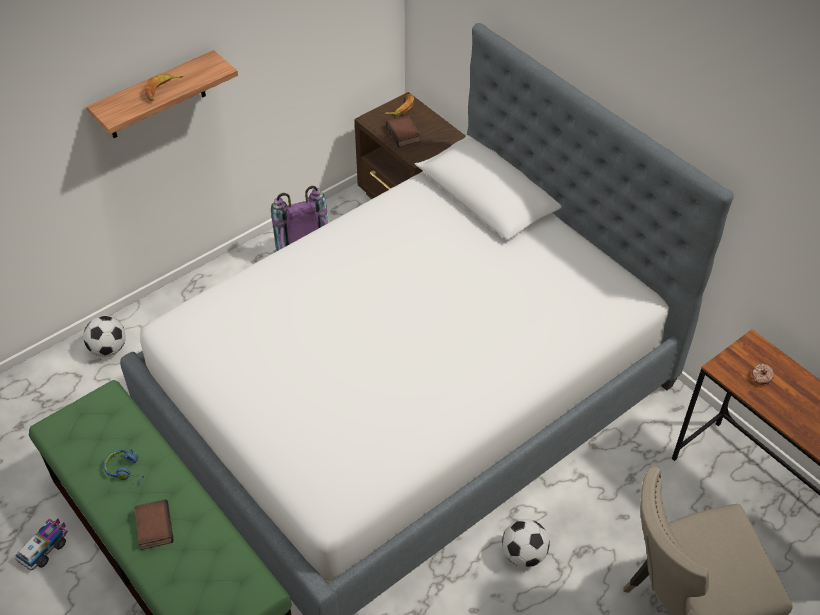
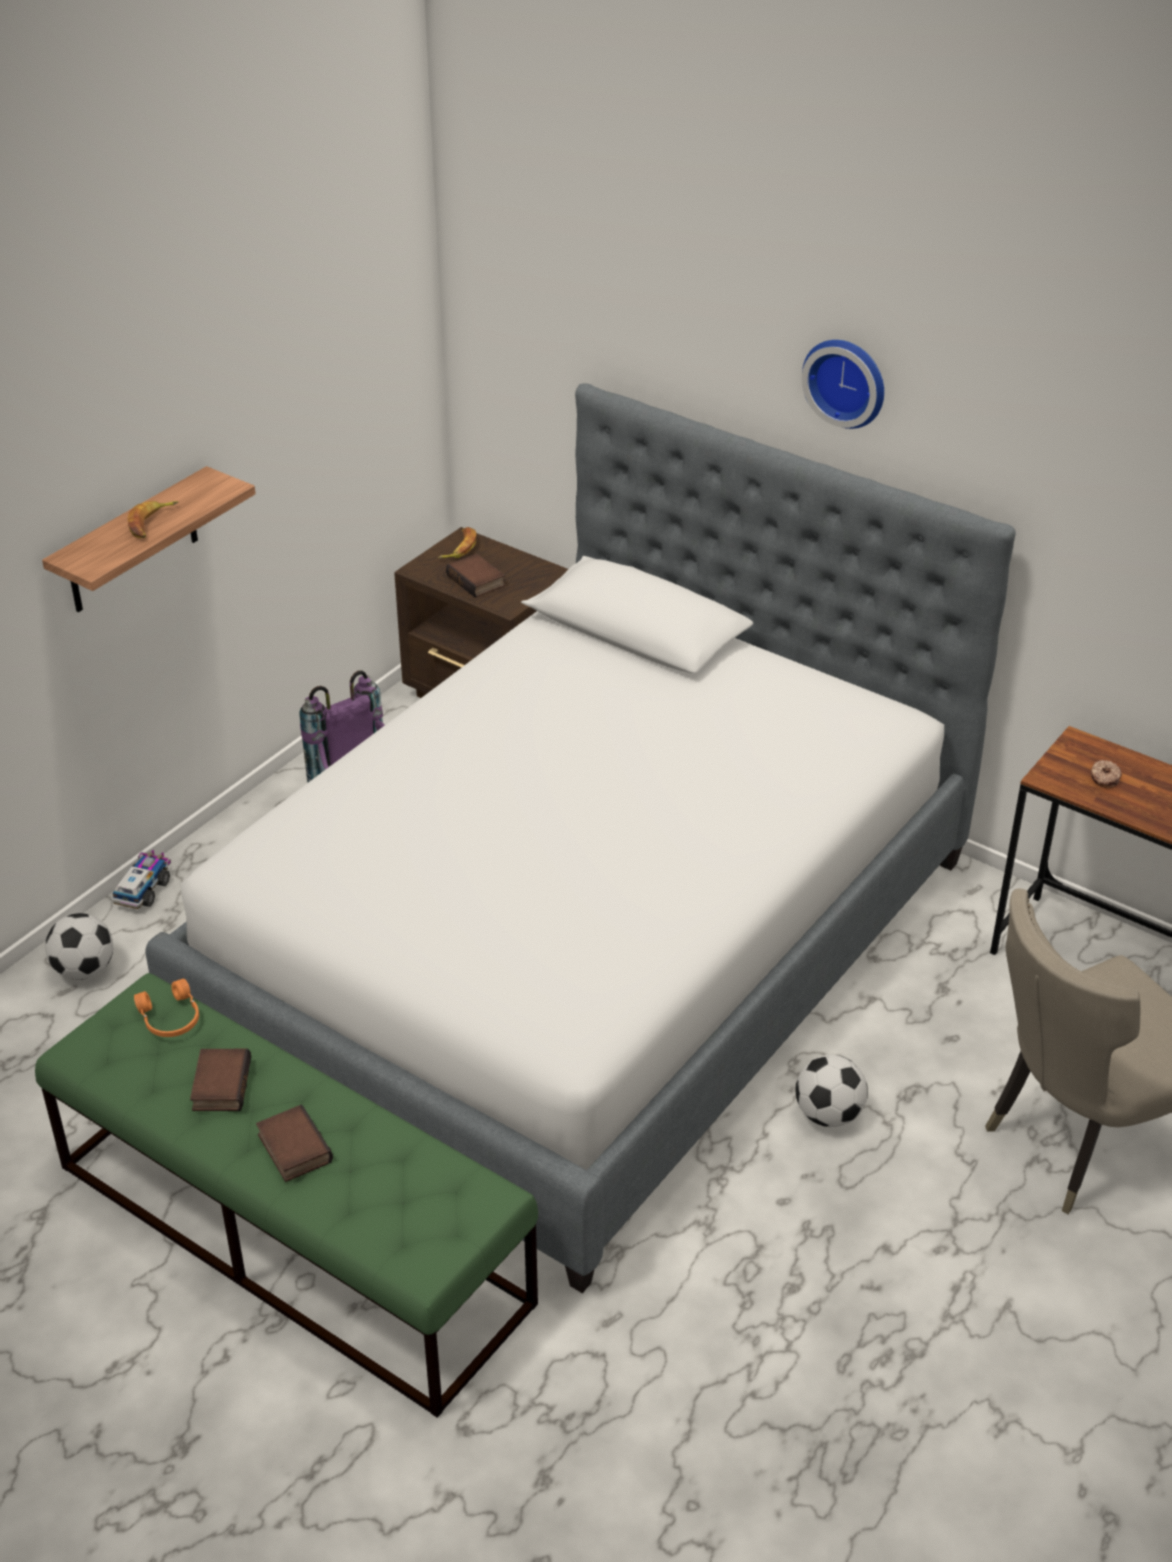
camera: 15 degrees left, 10 degrees down
(45, 548) = (84, 1261): toy truck -> toy truck (144, 889)
(113, 416) = (169, 1018): none -> orange headphones
(126, 470) = (219, 1084): blue headphones -> book
(640, 63) = (847, 381): none -> wall clock

